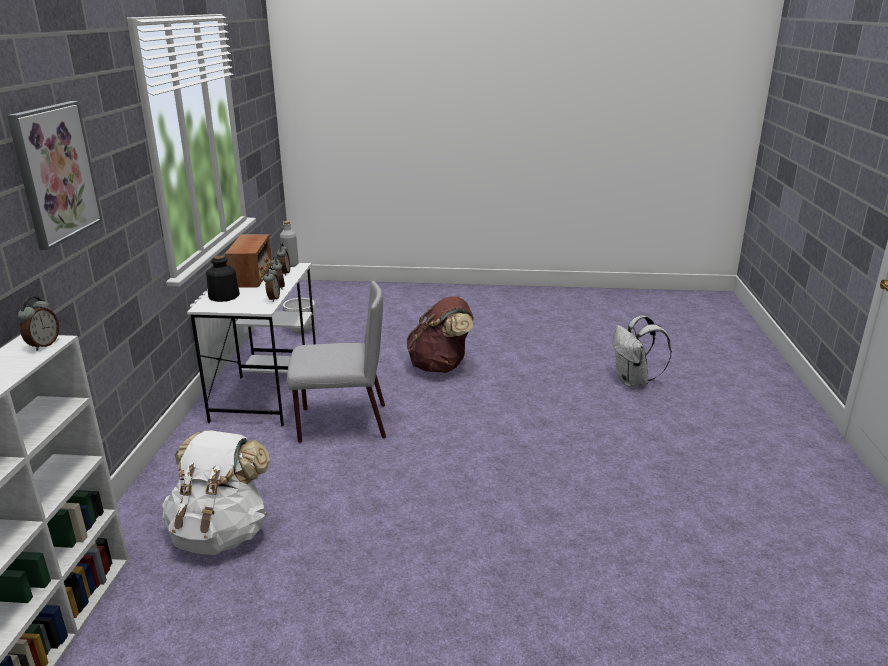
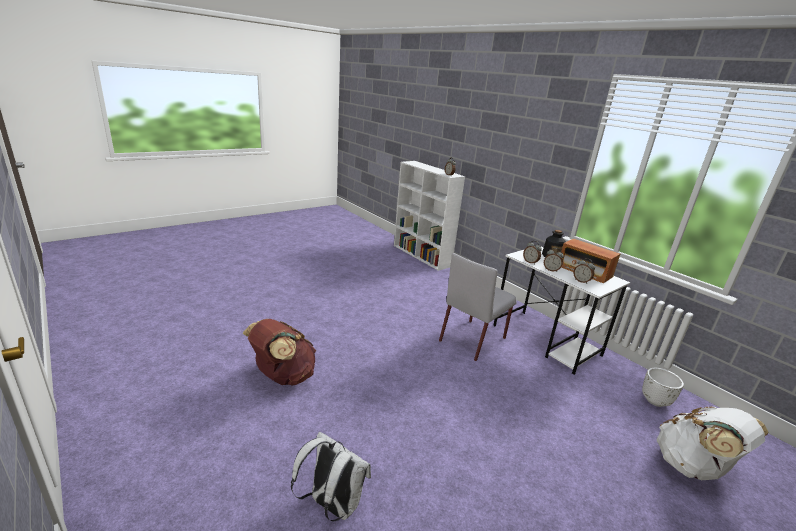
camera: 135 degrees right, 0 degrees up
(55, 173) = (509, 134): picture -> none
(221, 533) = (427, 284): white backpack -> white backpack (693, 467)
(290, 265) = (601, 289): grey bottle -> none
(441, 366) = (505, 418): brown backpack -> brown backpack (283, 376)

